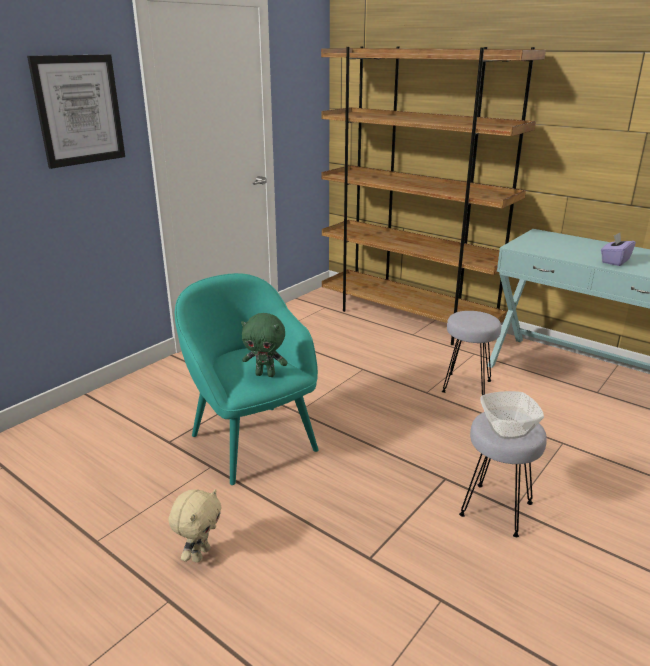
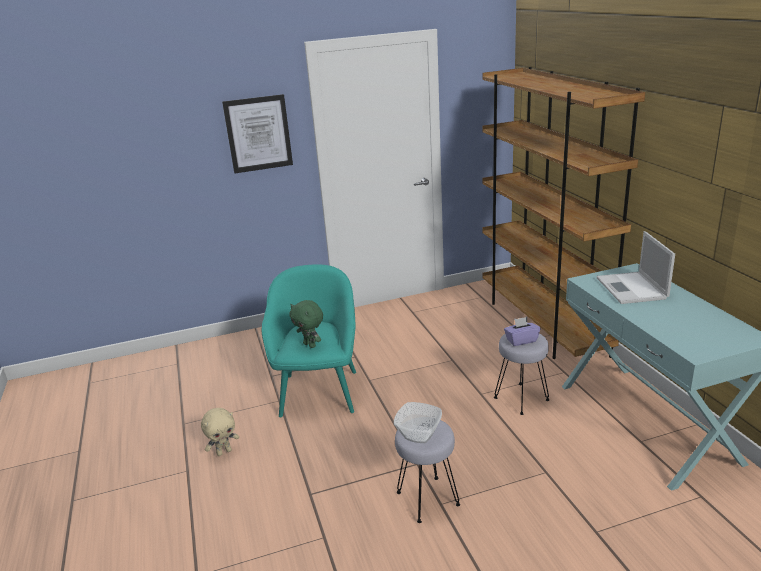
camera: 35 degrees right, 0 degrees up
(564, 246) = (632, 289): none -> laptop
(614, 261) = (654, 315): purple tissue box -> purple tissue box (521, 340)

